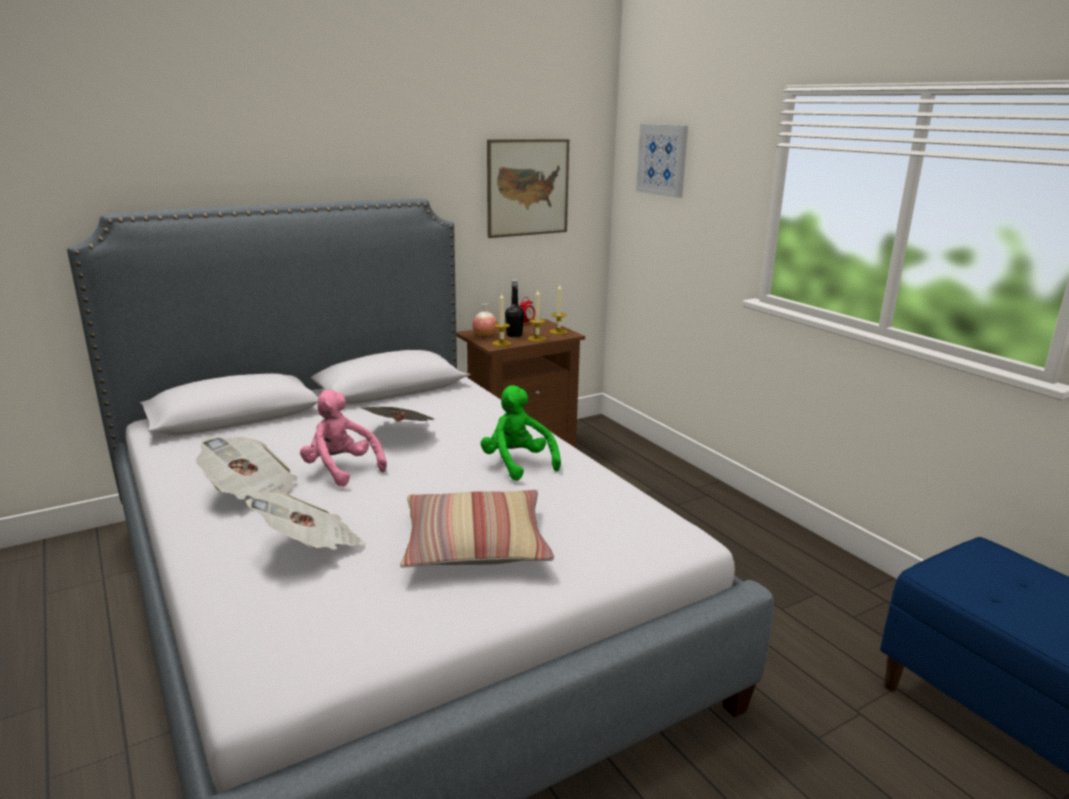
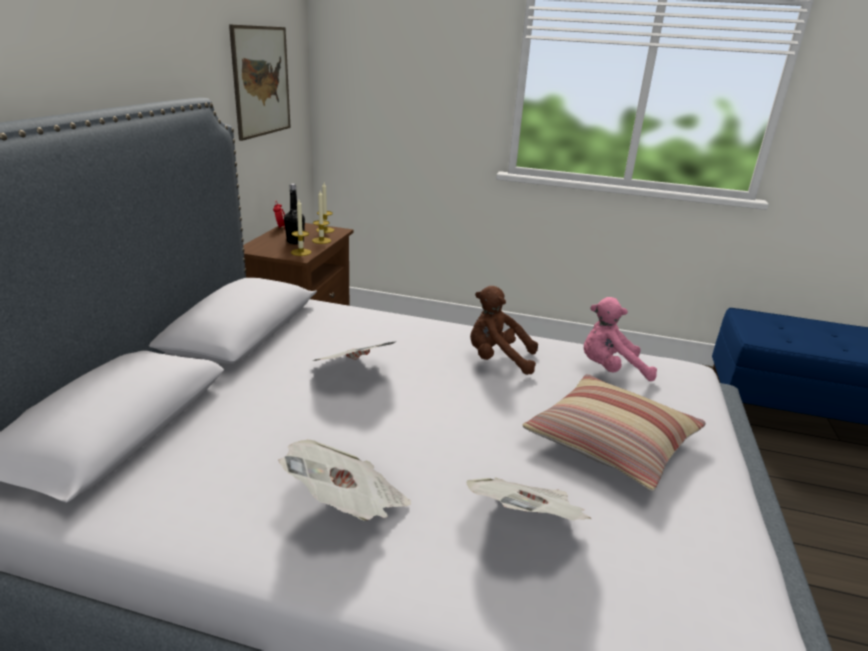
camera: 45 degrees left, 5 degrees up
(341, 469) = (380, 433): pink plush toy -> pink plush toy (610, 370)
(485, 335) = (268, 248): vase -> none
(517, 464) = (497, 360): green plush toy -> brown plush toy
(662, 160) = (380, 50): picture -> none

